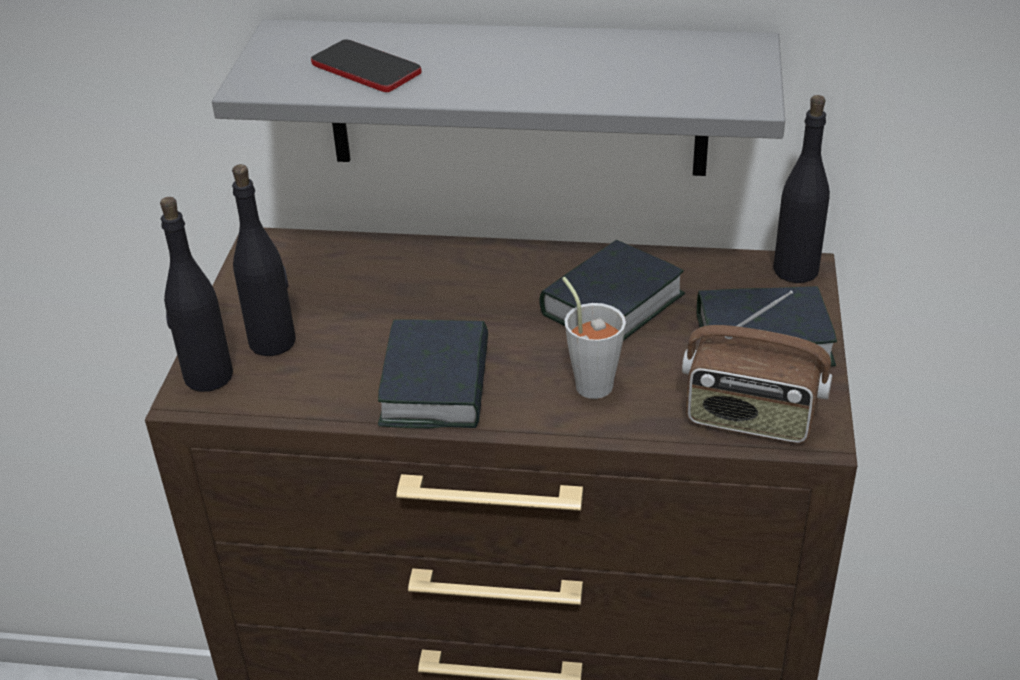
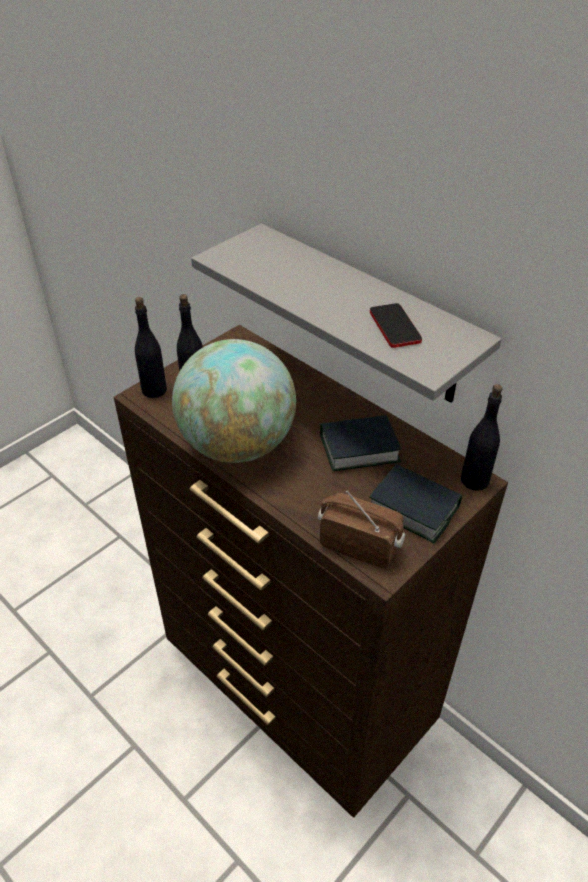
camera: 35 degrees right, 5 degrees up
(366, 68) = (271, 269): phone -> phone (394, 326)
(436, 385) = (238, 445): book -> globe
(590, 381) = (306, 481): grey cup -> none
(750, 419) = (359, 545): radio -> radio turned 150 degrees clockwise

